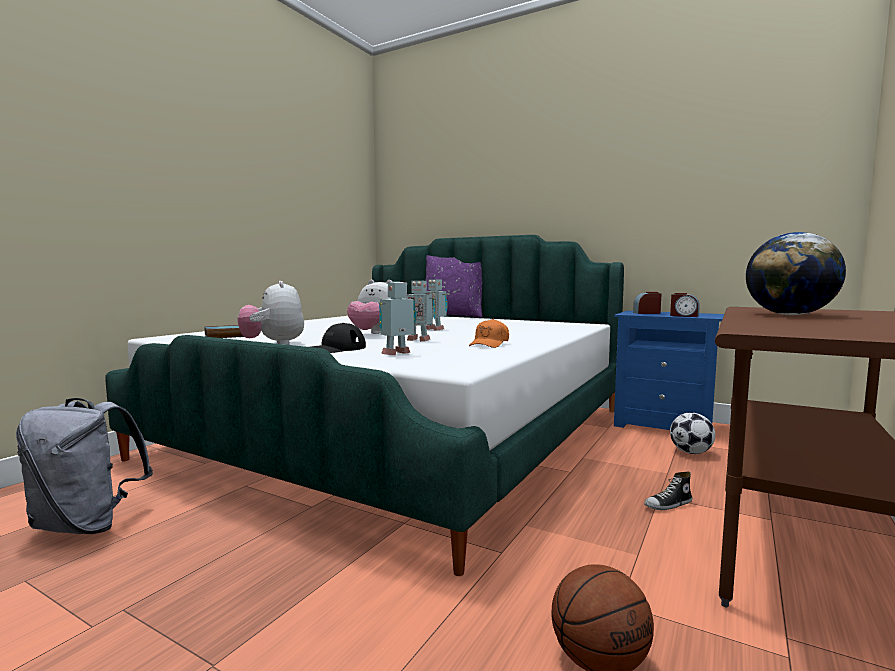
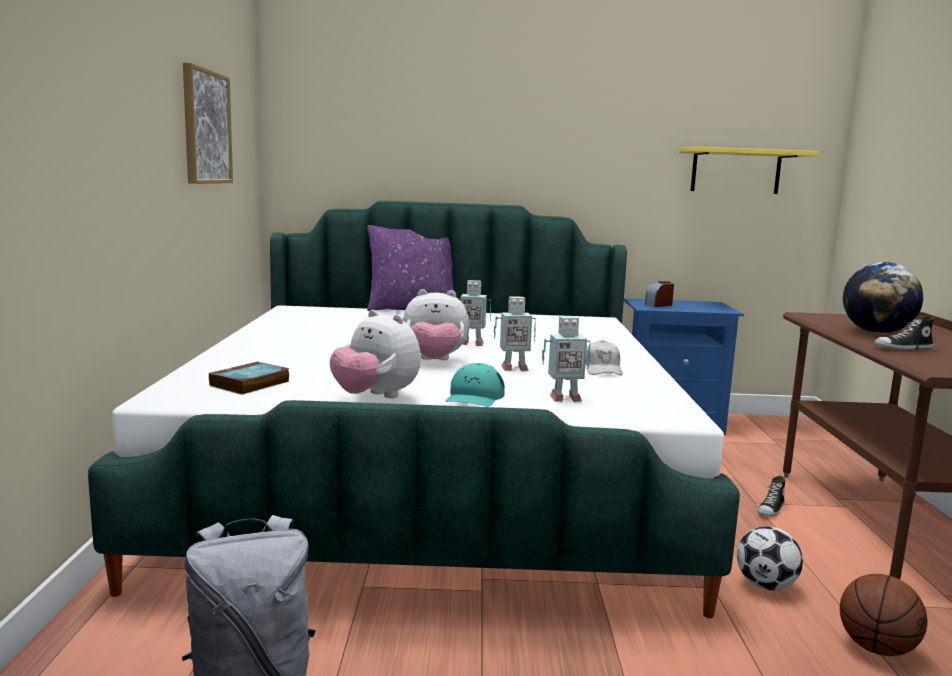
camera: 30 degrees left, 5 degrees up
(297, 188) = (206, 127): none -> picture
(336, 349) = (474, 397): black cap -> turquoise cap
(398, 354) = (563, 398): toy robot -> toy robot turned 120 degrees counterclockwise
(489, 344) = (602, 369): orange cap -> white cap
(684, 316) = (702, 309): alarm clock -> none
(691, 452) = (726, 451): football -> football (765, 585)
(736, 188) = (735, 171): none -> yellow shelf
(774, 321) = (903, 349): none -> shoe

